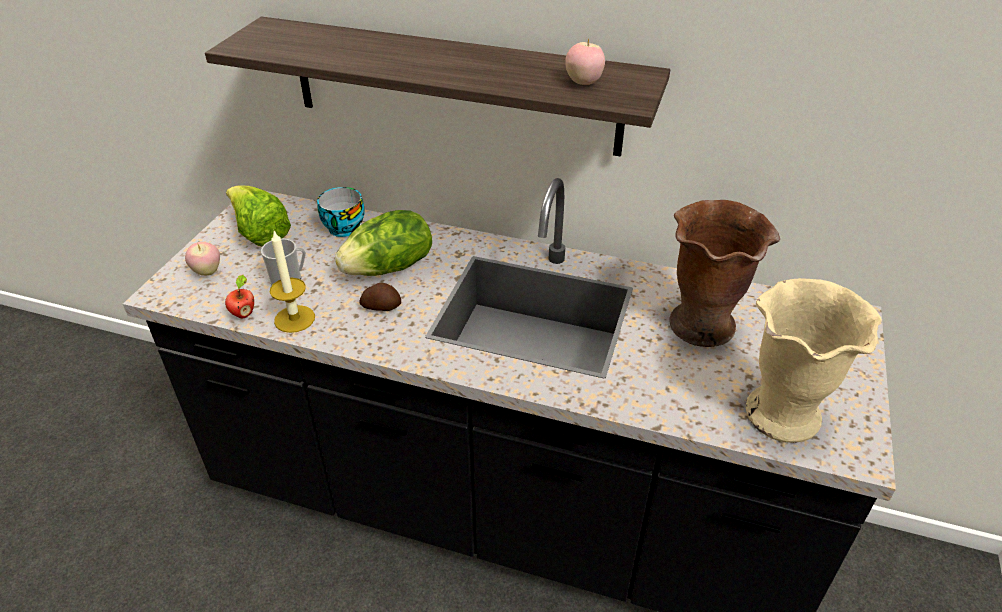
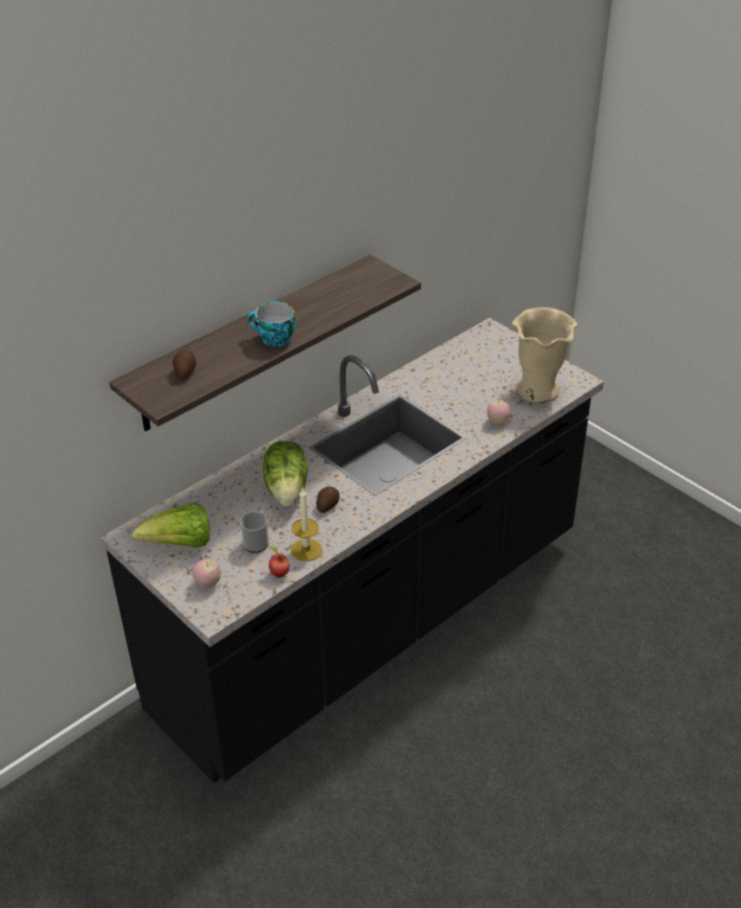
camera: 60 degrees left, 0 degrees up
(304, 41) = (185, 372): none -> potato
(342, 227) = (213, 498): cup -> cup (274, 339)
(583, 83) = (361, 288): apple -> apple (498, 422)
(702, 325) = (454, 384): brown vase -> none

